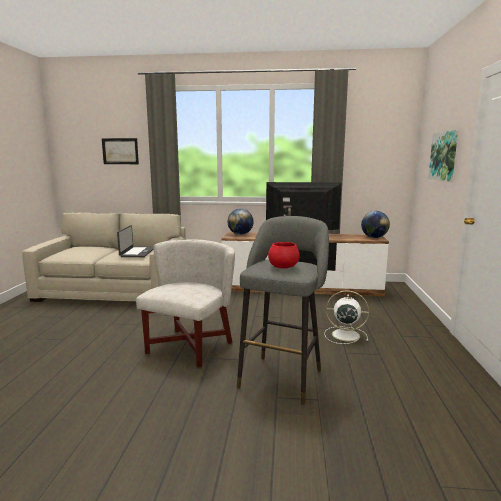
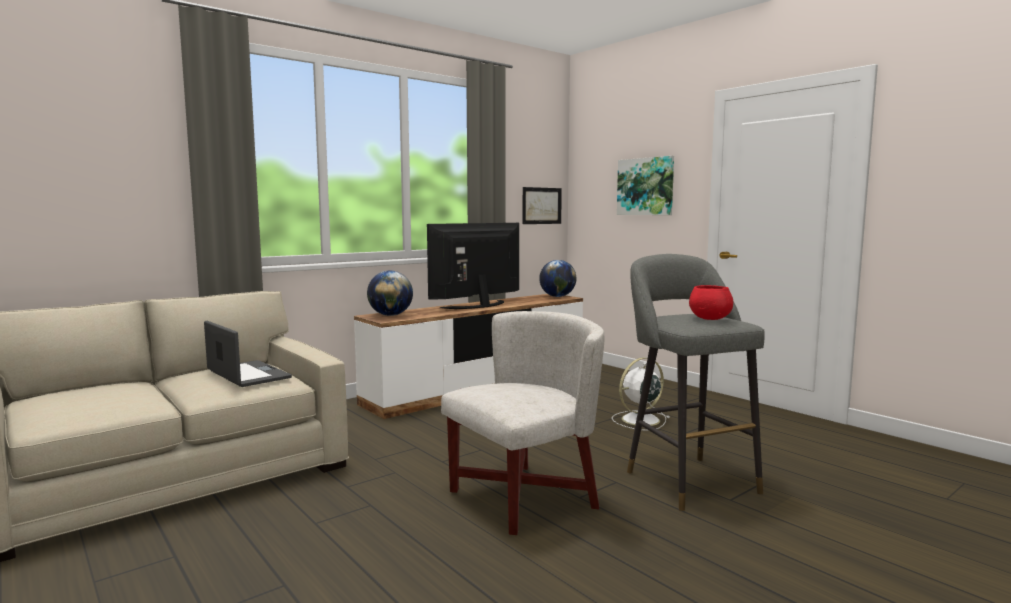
camera: 45 degrees left, 5 degrees down
(120, 151) = (101, 162): picture -> picture (541, 205)
(189, 347) = (523, 498): white armchair -> white armchair turned 75 degrees clockwise

